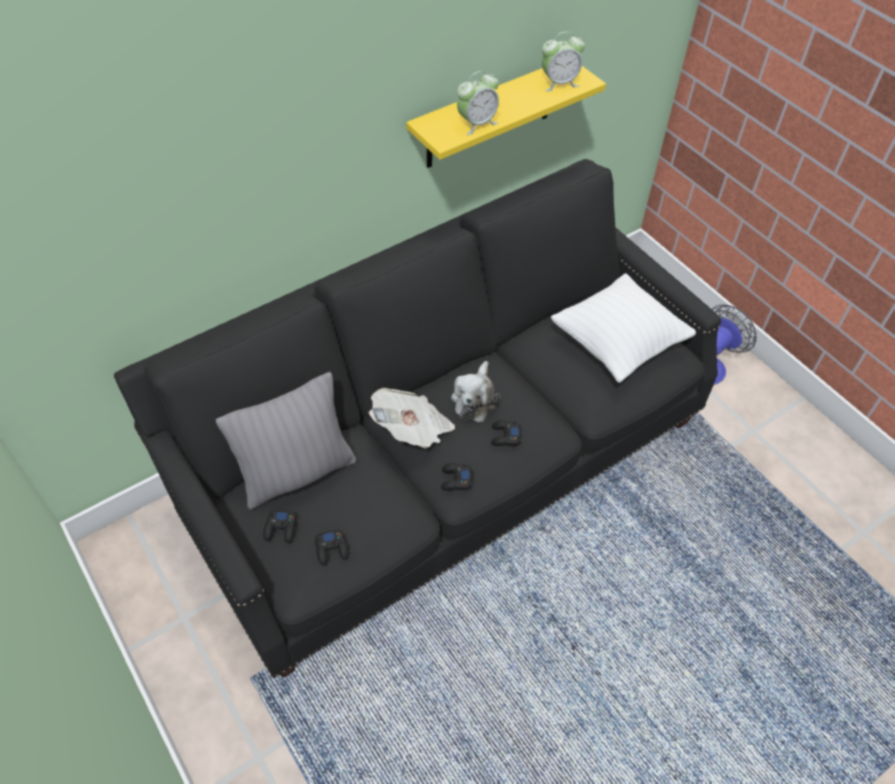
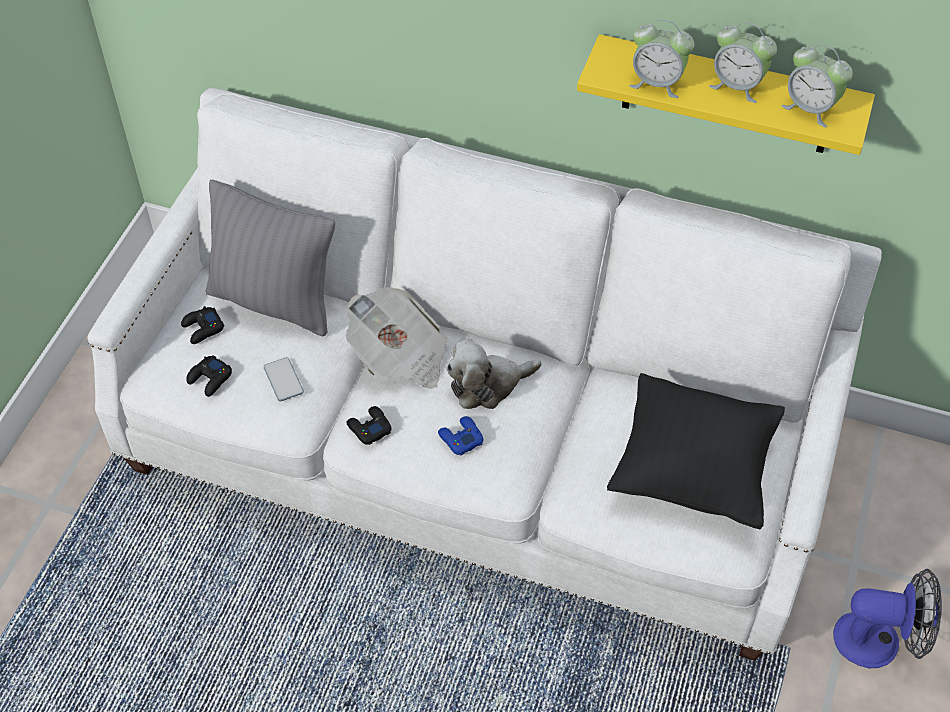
camera: 55 degrees right, 0 degrees up
(373, 505) = (283, 380): none -> phone
(445, 462) = (477, 450): black sofa -> white sofa
(505, 436) = (460, 438): black game controller -> blue game controller
(512, 97) = (737, 86): none -> alarm clock
(617, 344) = (692, 471): white pillow -> black pillow

